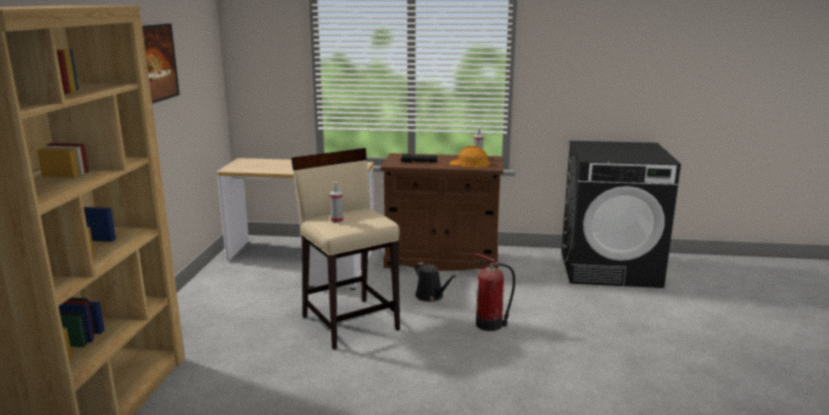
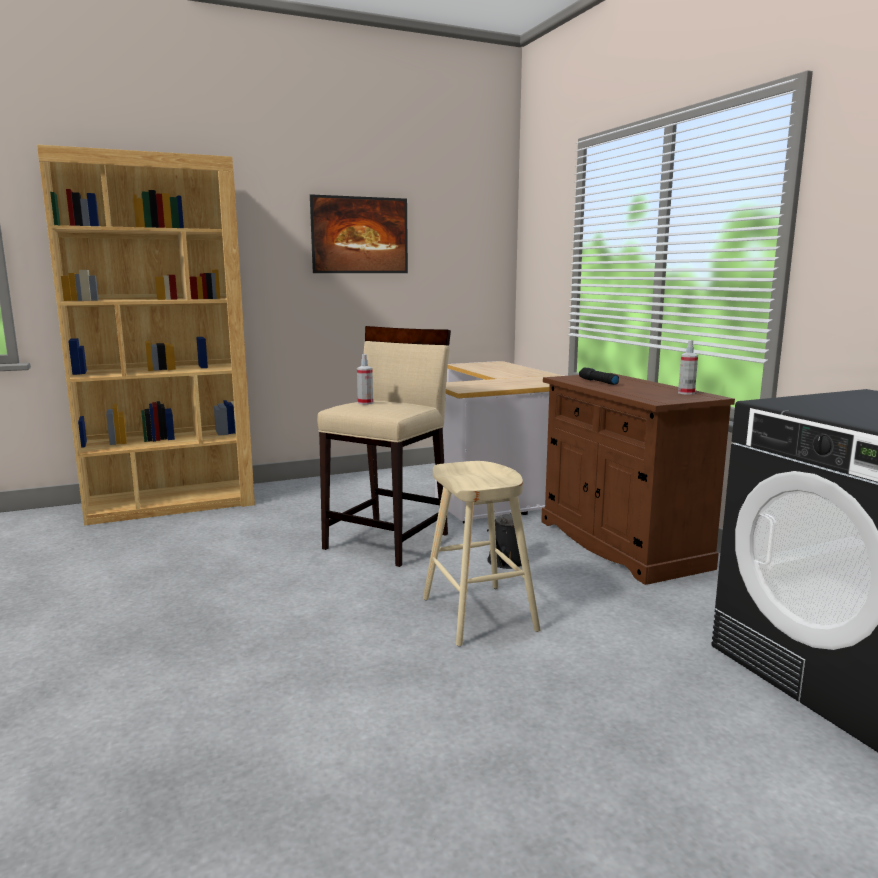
camera: 60 degrees right, 5 degrees down
(470, 164) = (647, 393): orange hard hat -> none
(491, 324) = (478, 614): fire extinguisher -> beige stool

